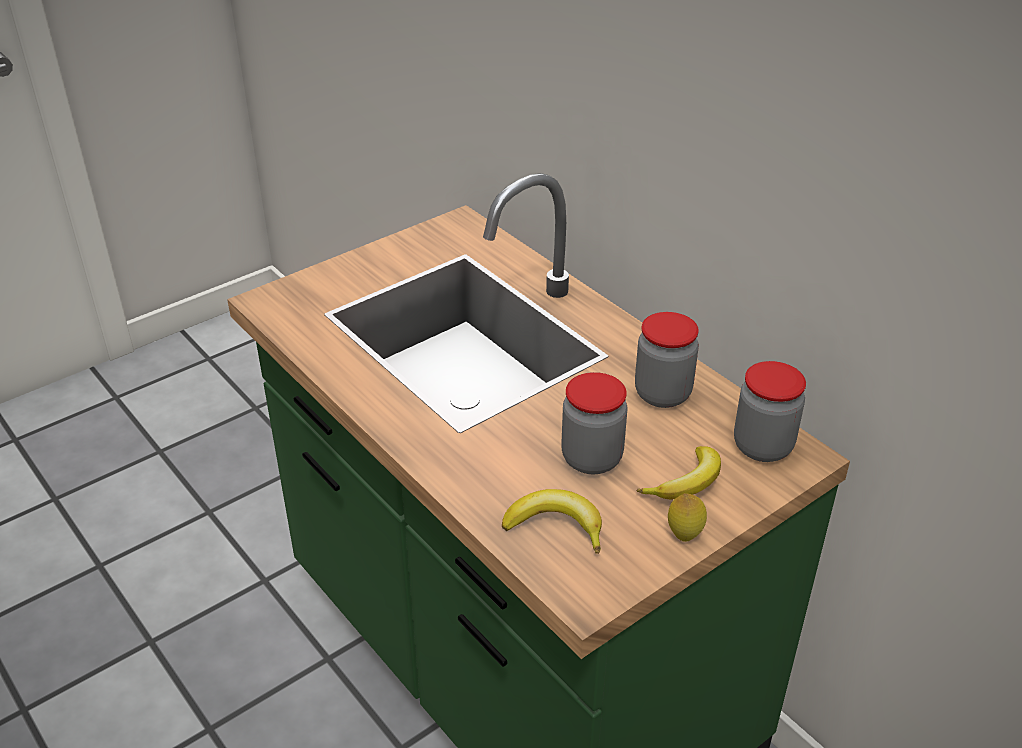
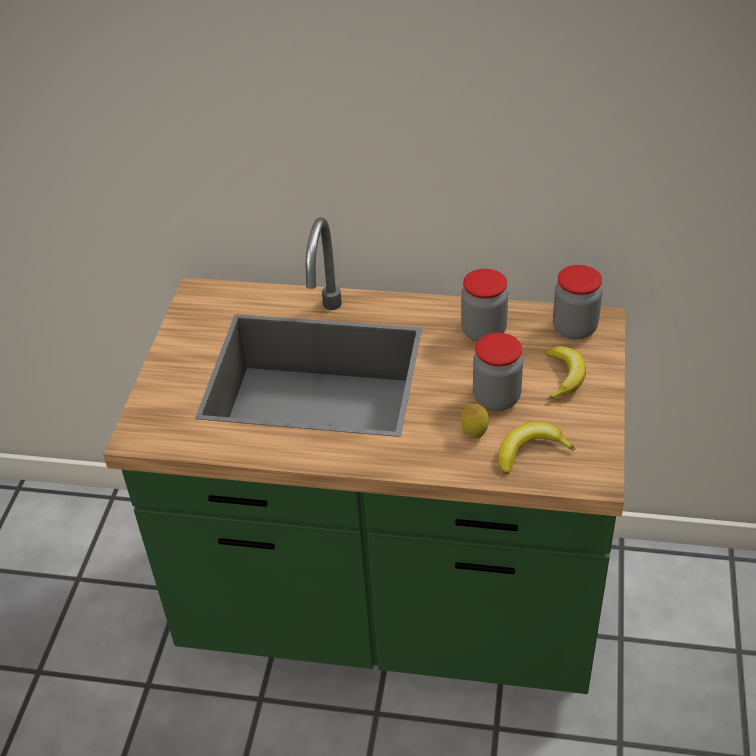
camera: 40 degrees left, 5 degrees up
(684, 535) = (599, 407): lemon -> lemon (474, 434)

